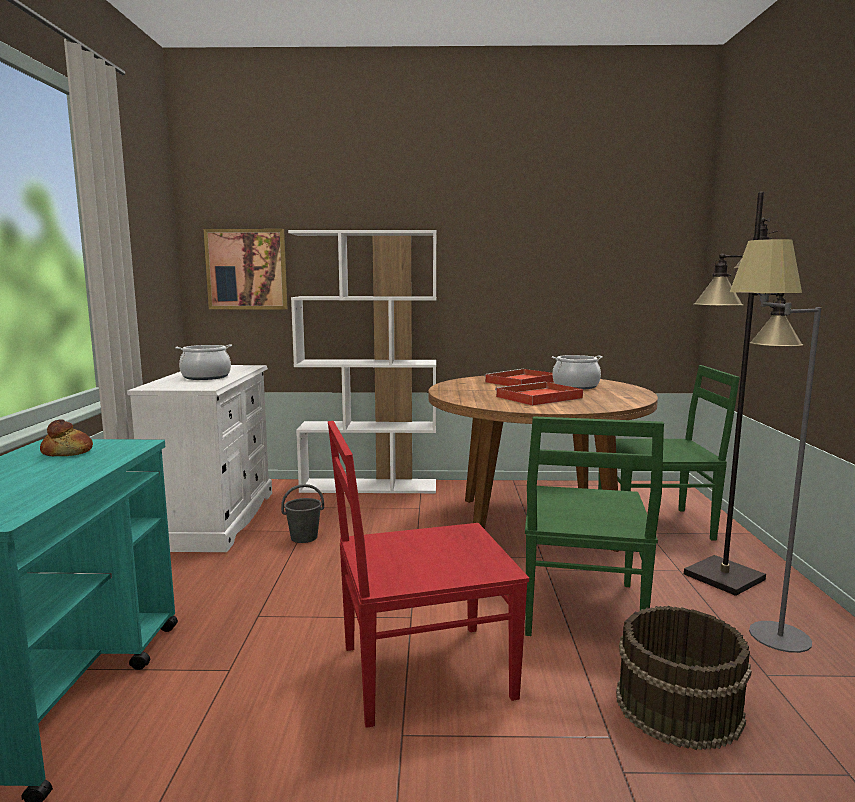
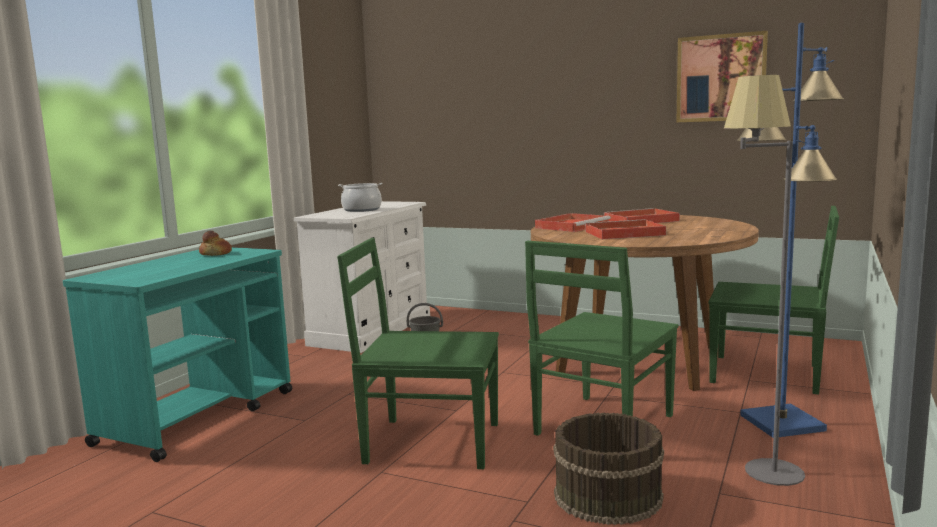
camera: 25 degrees right, 0 degrees up
(247, 269) = (419, 117): picture -> picture (721, 78)
(370, 486) = (516, 318): white bookcase -> none
(421, 672) = (429, 442): red chair -> green chair
(468, 390) = (572, 226): none -> red tray
(576, 386) = (686, 225): cooking pot -> none
(725, 577) = (783, 423): black floor lamp -> blue floor lamp

